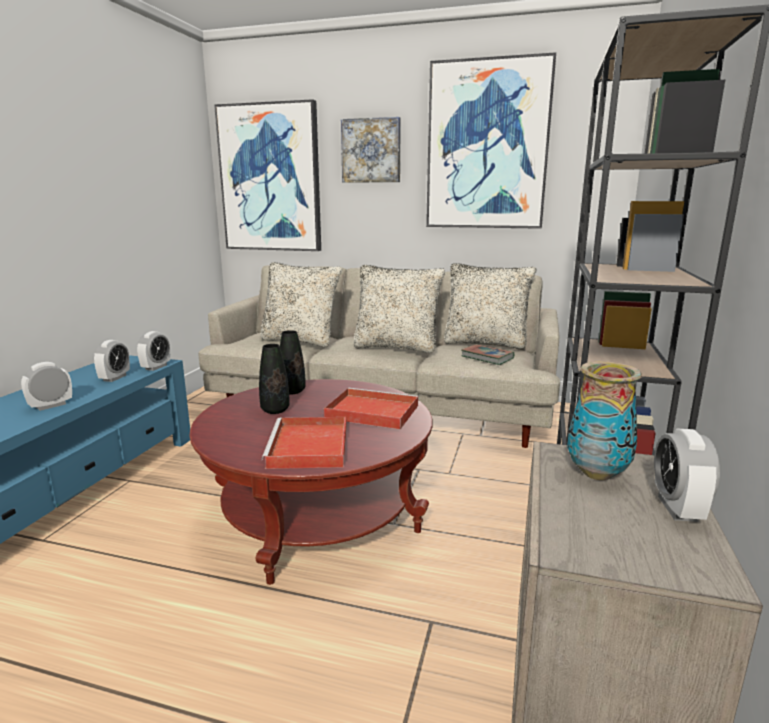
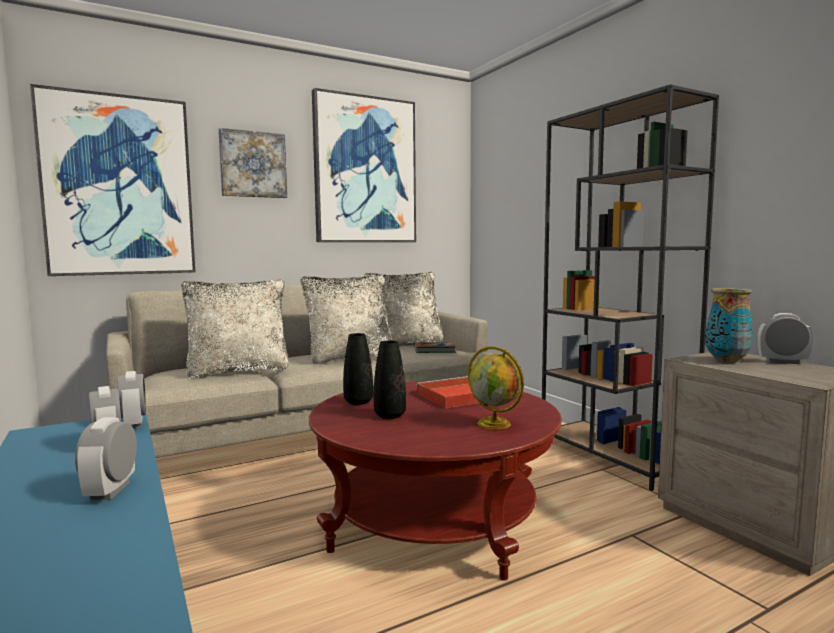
camera: 45 degrees left, 10 degrees down
(309, 447) = (495, 424): red tray -> globe
(677, 508) = (782, 362): alarm clock -> alarm clock turned 150 degrees clockwise

